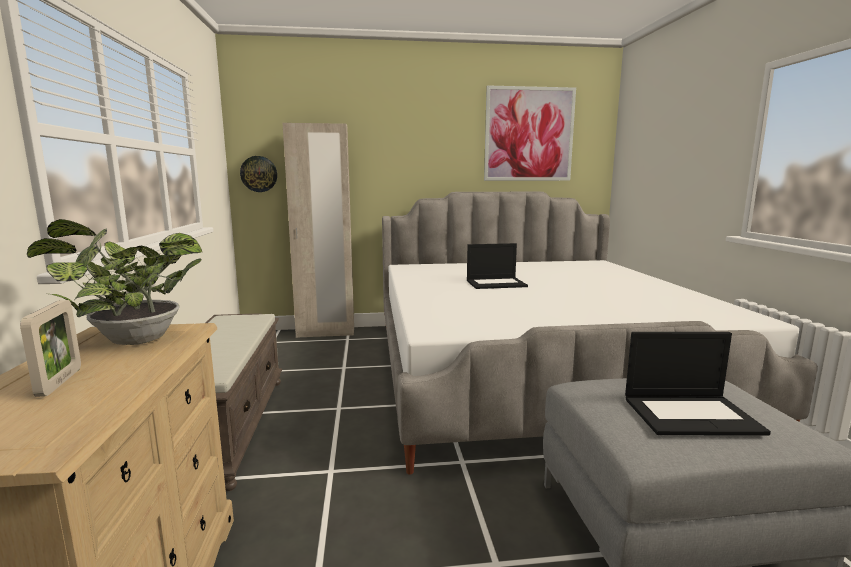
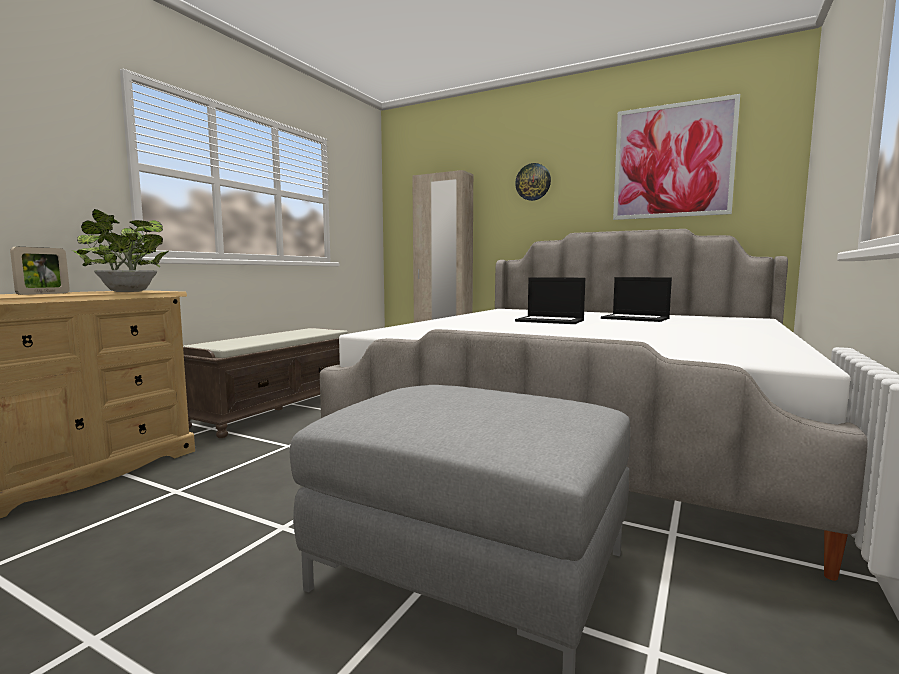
camera: 35 degrees right, 5 degrees down
(259, 174) = (404, 224): wall clock -> wall clock (533, 182)
(691, 414) = (452, 409): laptop -> laptop (636, 318)

